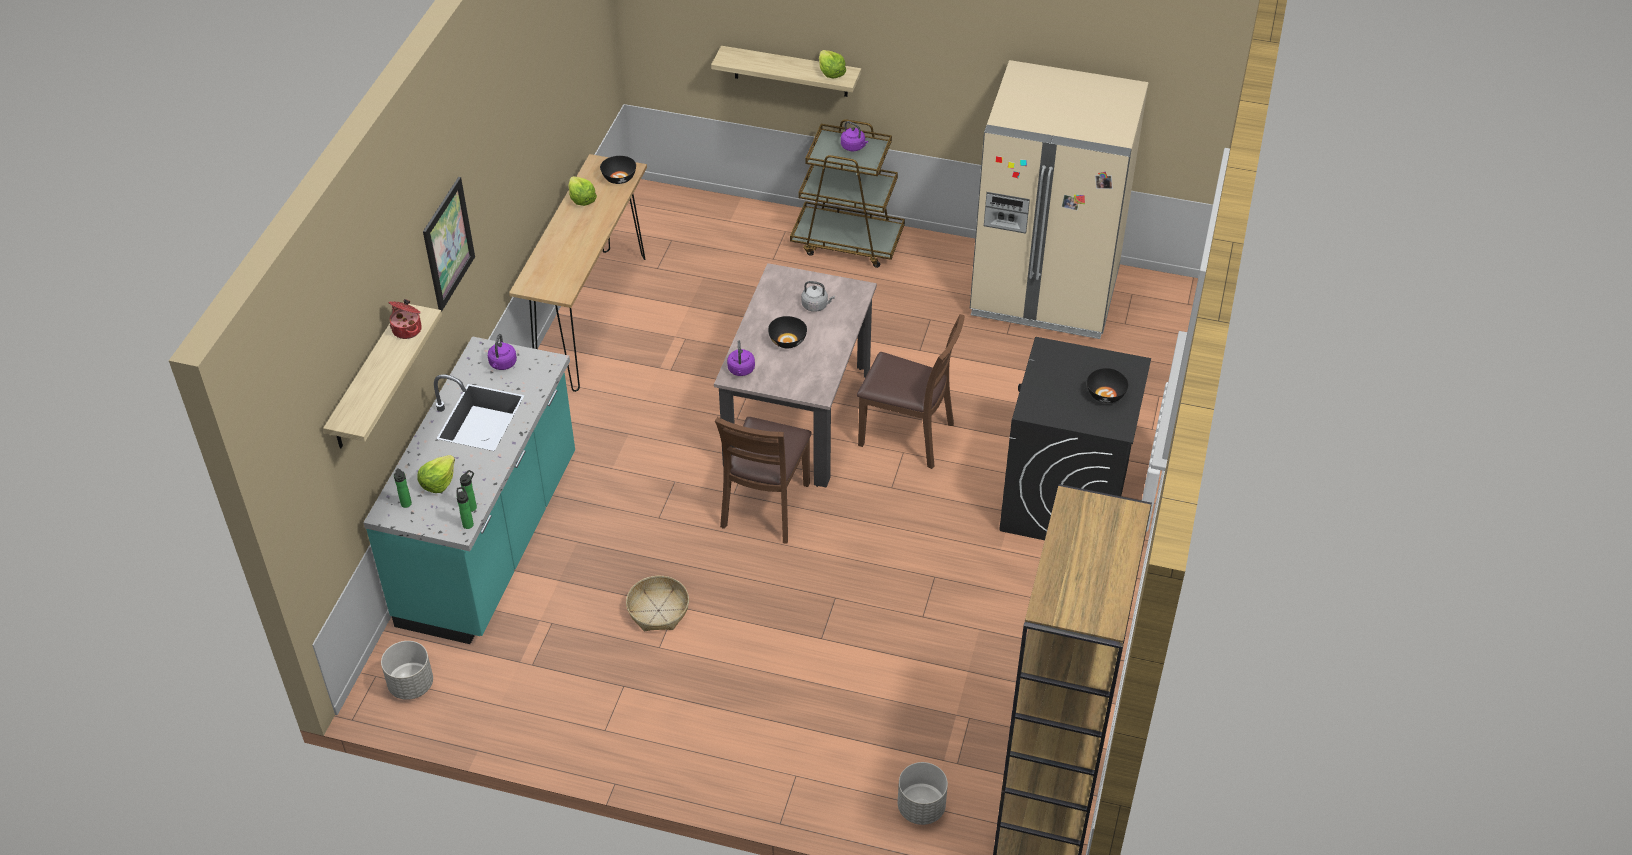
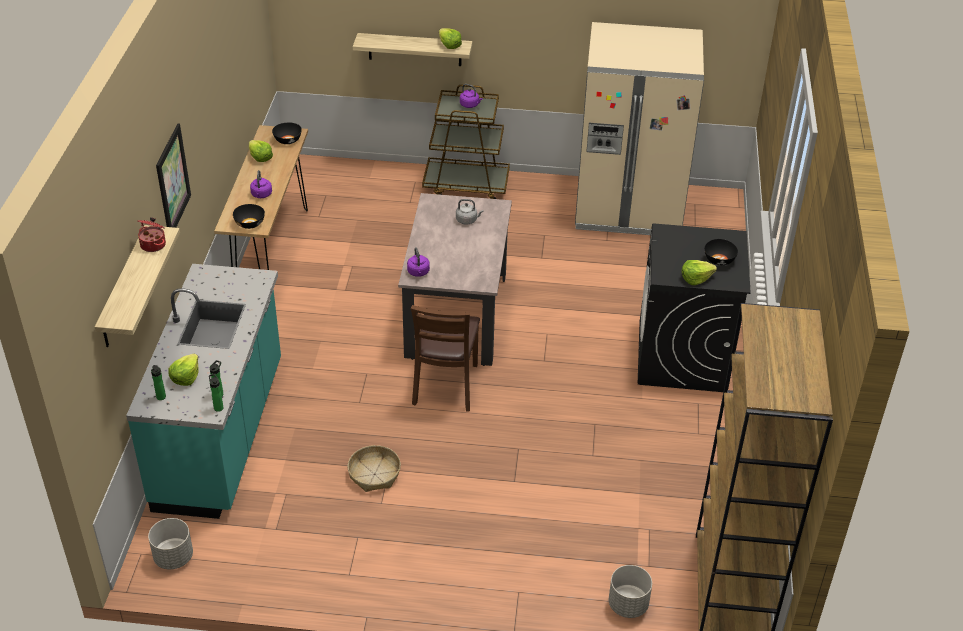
camera: 10 degrees left, 5 degrees down
(502, 364) = (222, 282): purple kettle -> purple kettle (261, 195)
(788, 341) = (451, 248): black bowl -> black bowl (250, 224)
(907, 436) = (547, 321): brown chair -> none
(1069, 417) = (696, 278): none -> lettuce

